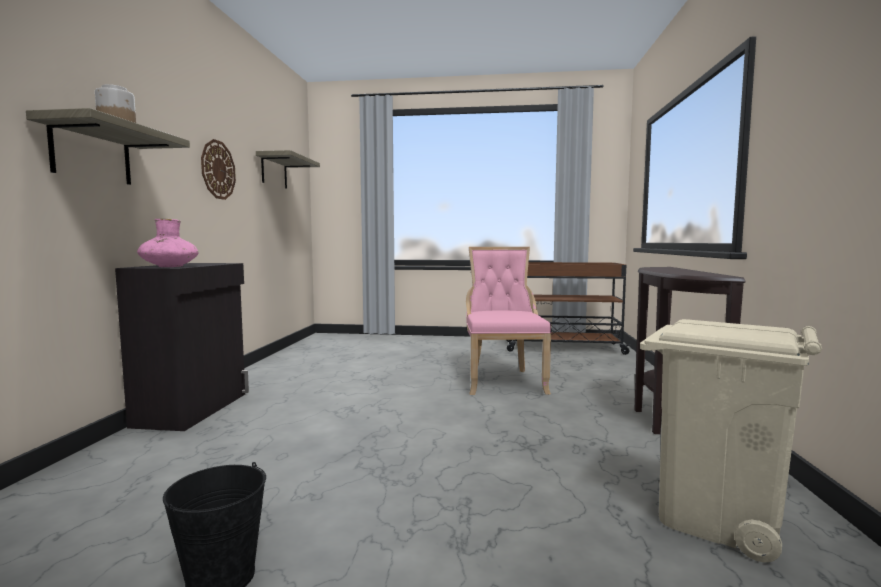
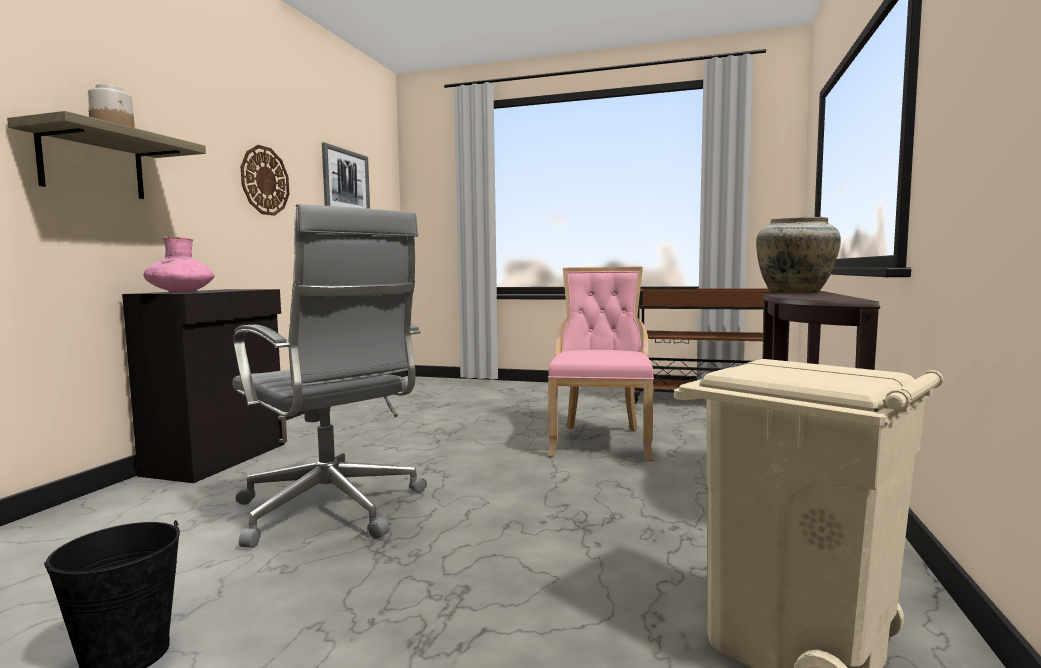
camera: 10 degrees right, 0 degrees up
(274, 171) = (346, 182): shelf -> picture
(323, 447) = (332, 510): none -> grey office chair
(661, 268) = (795, 292): none -> beige vase

